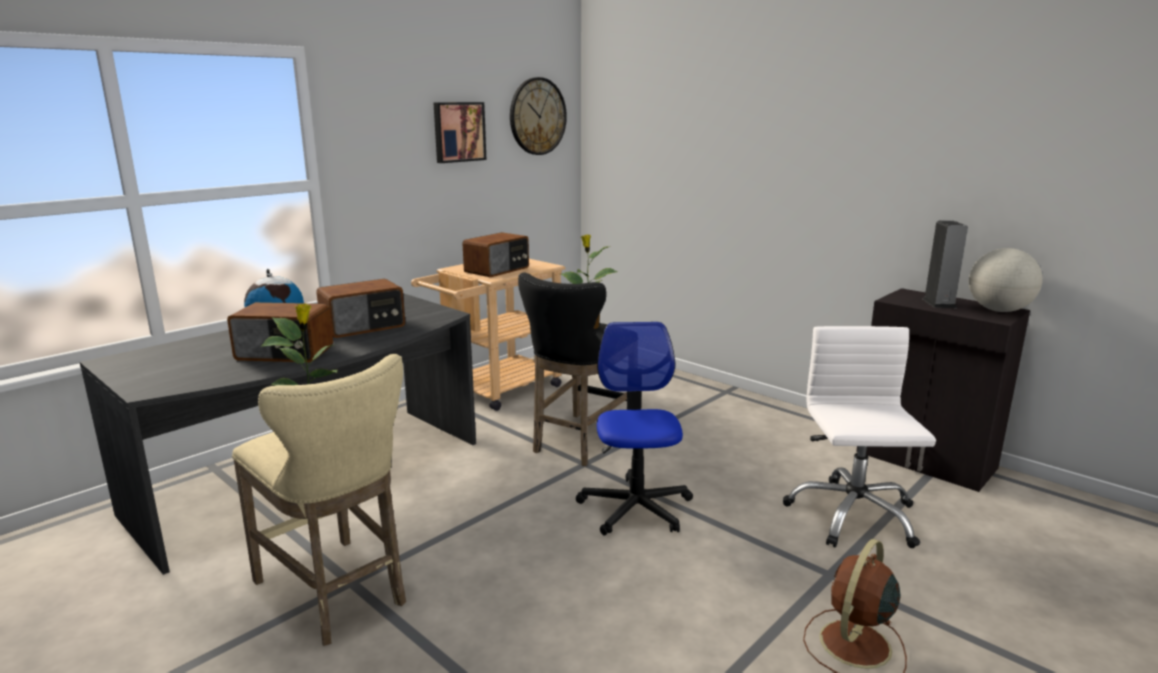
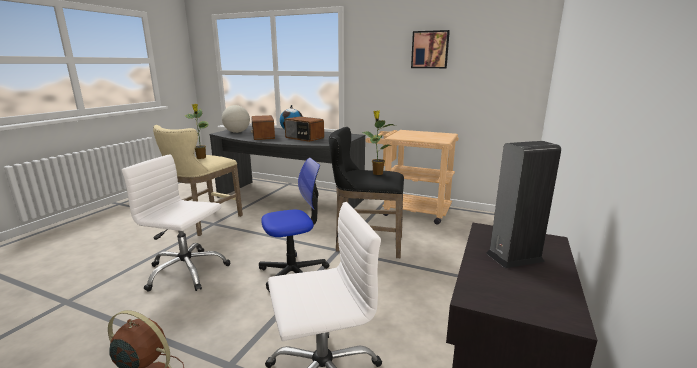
camera: 70 degrees right, 0 degrees up
(498, 270) = (414, 135): radio -> none
(537, 116) = (503, 39): wall clock -> none
(566, 617) = (186, 271): none -> white office chair
(999, 310) = (538, 303): globe -> globe (237, 132)

